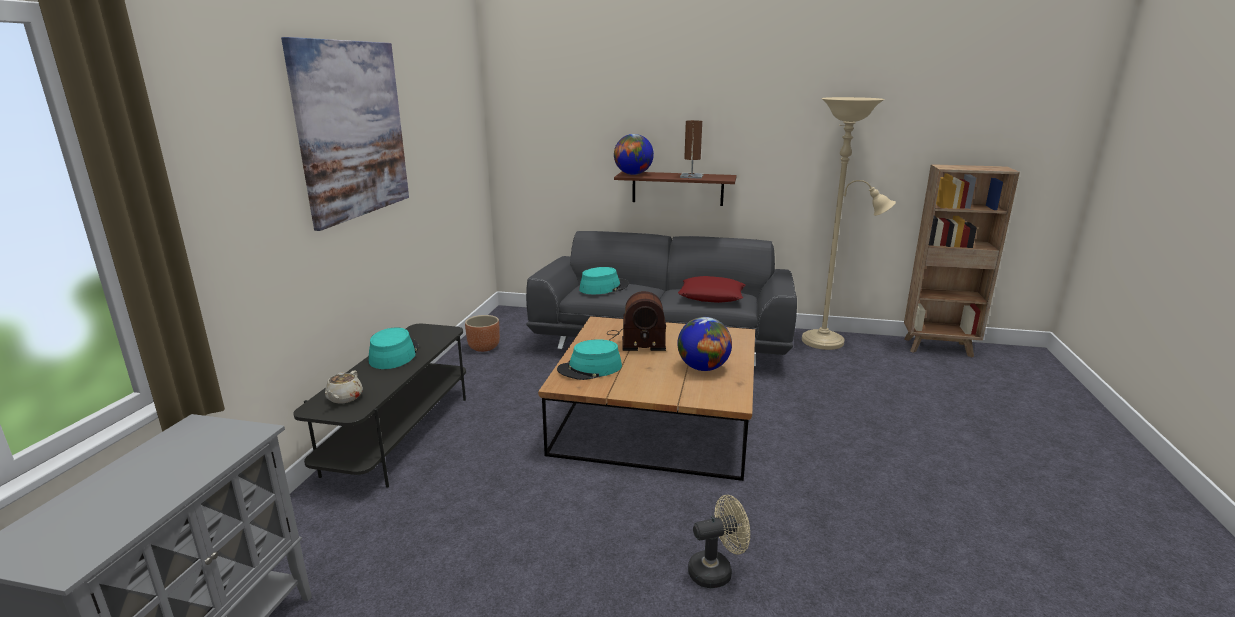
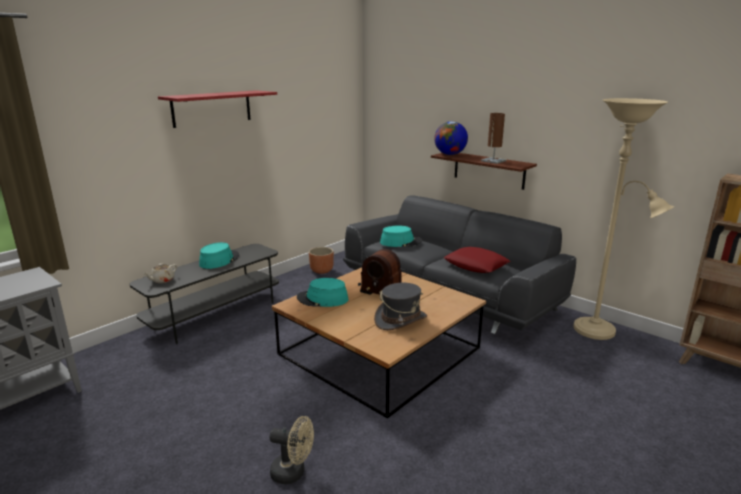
camera: 30 degrees right, 0 degrees up
(352, 130) = (212, 108): picture -> red shelf
(703, 368) = (400, 320): globe -> grey hat

